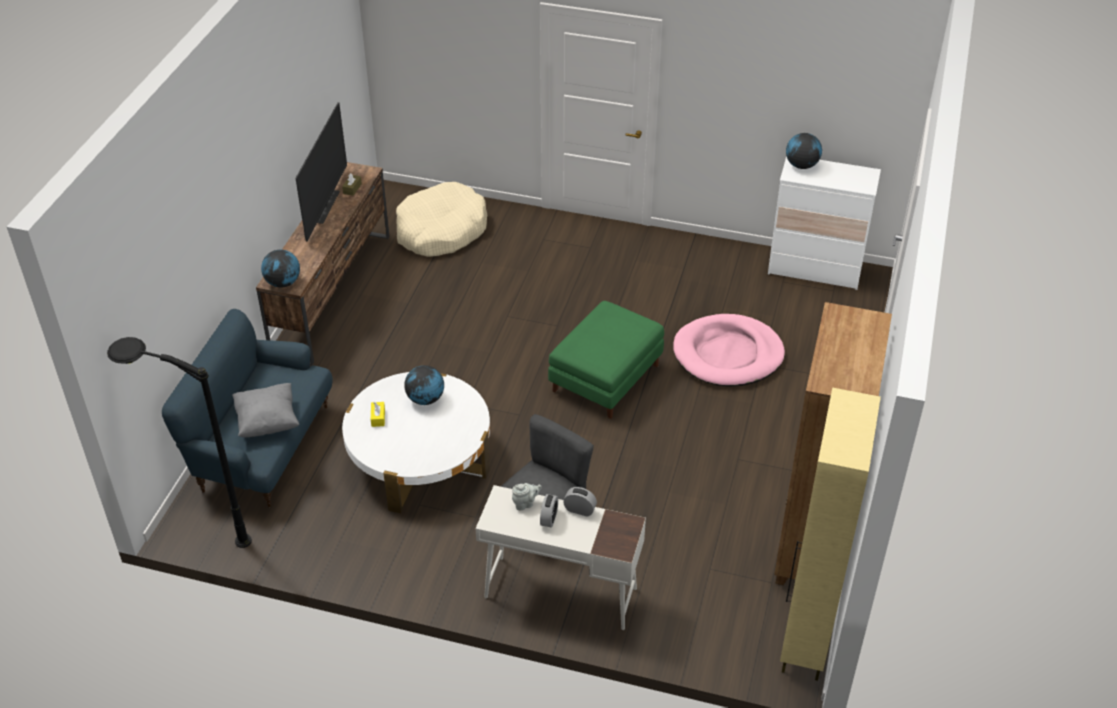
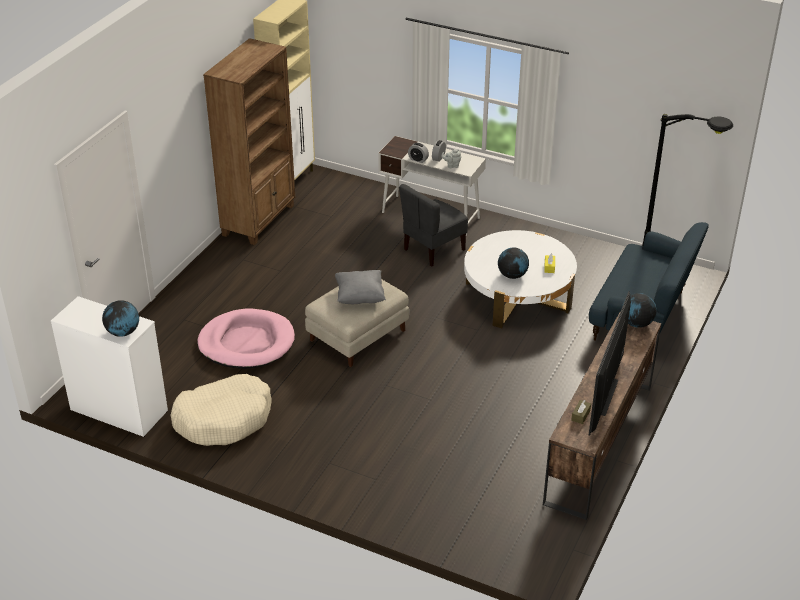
camera: 170 degrees left, 5 degrees down
(267, 422) = (634, 271): grey pillow -> grey pillow (360, 297)
(441, 231) = (485, 504): beige dog bed -> beige dog bed (224, 419)
(605, 379) = (358, 335): green ottoman -> beige ottoman

